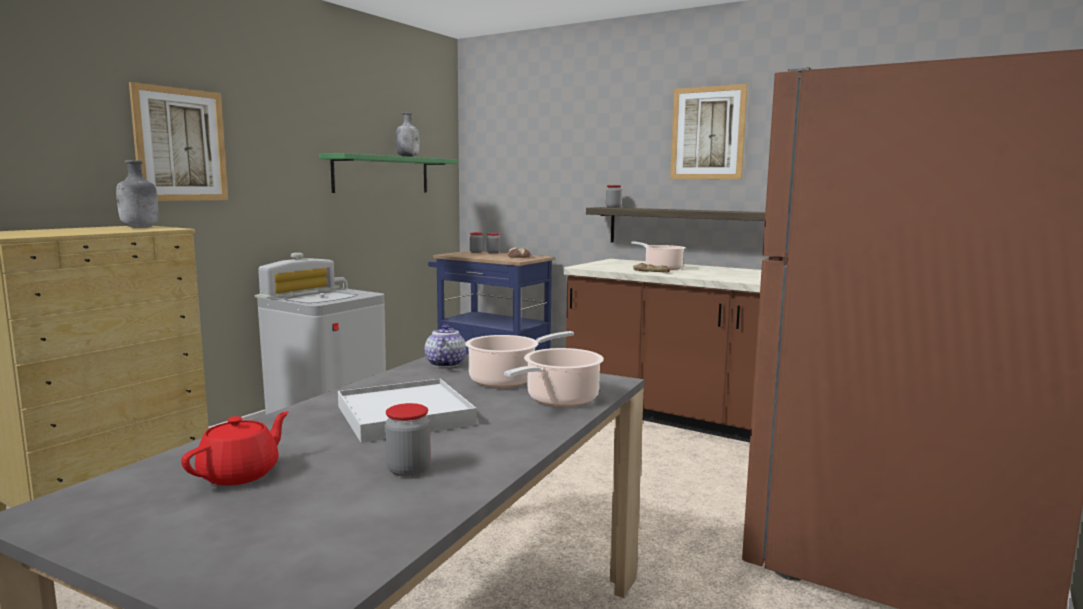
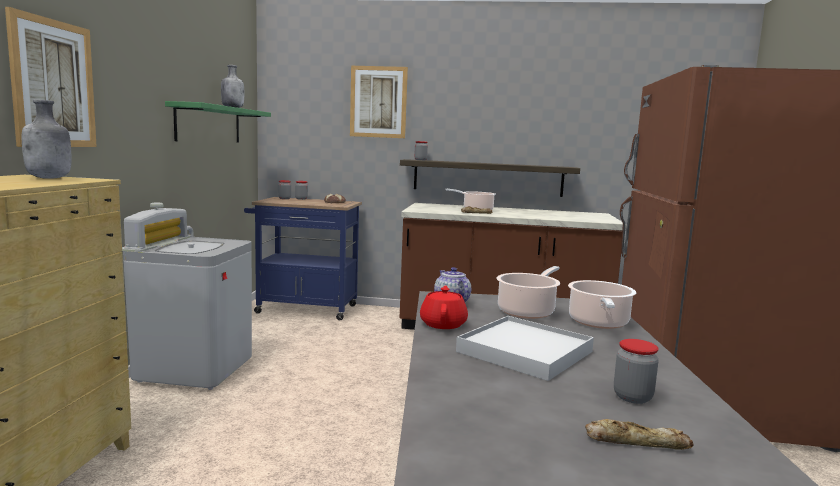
camera: 25 degrees left, 0 degrees up
(241, 474) = (522, 427): red teapot -> red teapot (443, 324)
(310, 504) = (636, 442): none -> bread
(707, 133) = (498, 102): picture -> picture (378, 102)

